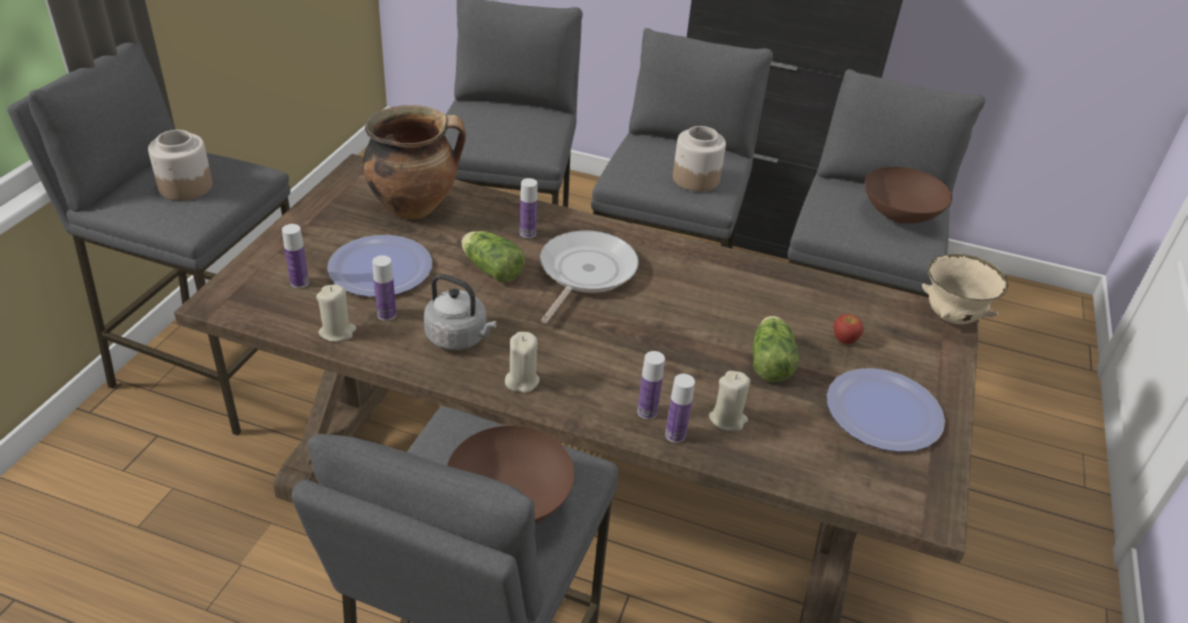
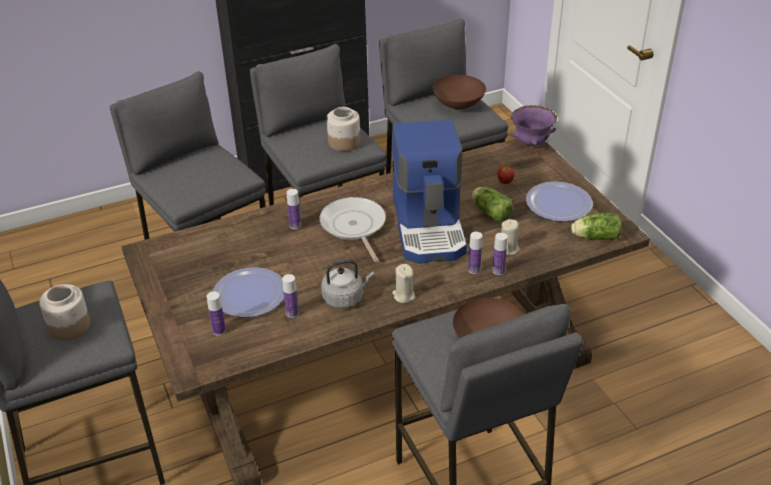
camera: 40 degrees left, 0 degrees up
(337, 332) = (282, 338): beige candle -> none
(415, 206) = (212, 251): cooking pot -> none
(490, 268) = (306, 255): lettuce -> lettuce (594, 237)
(668, 329) = (430, 227): none -> coffee machine
(952, 317) = (531, 143): beige bowl -> purple bowl

